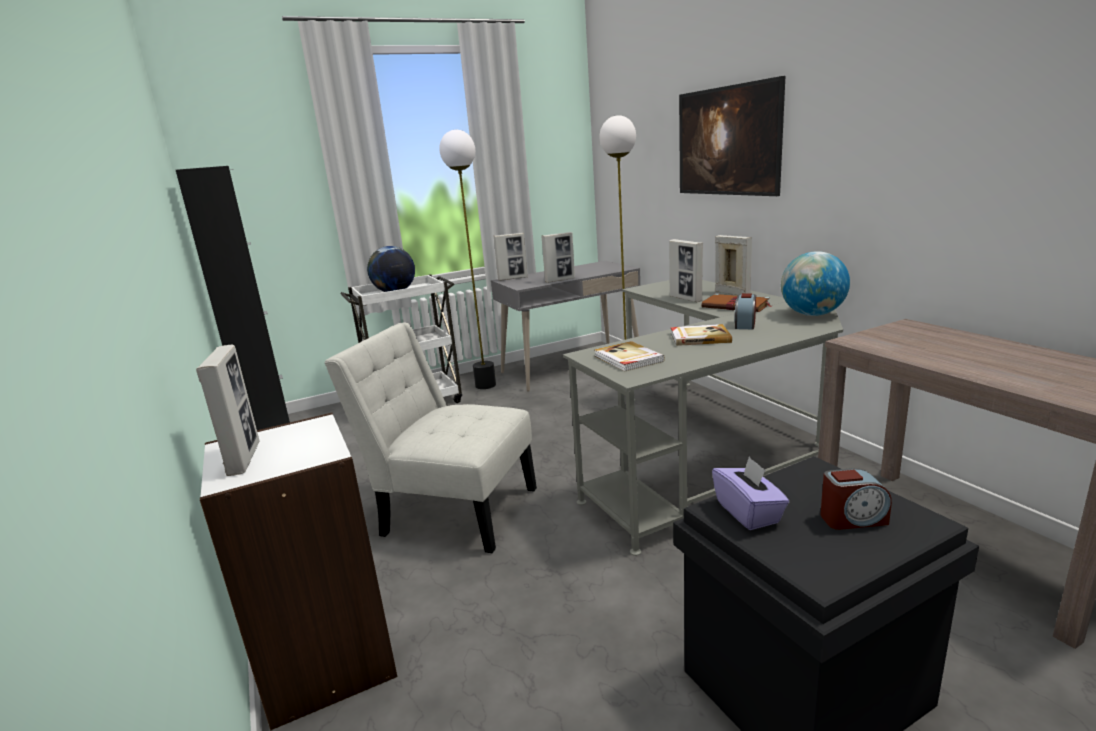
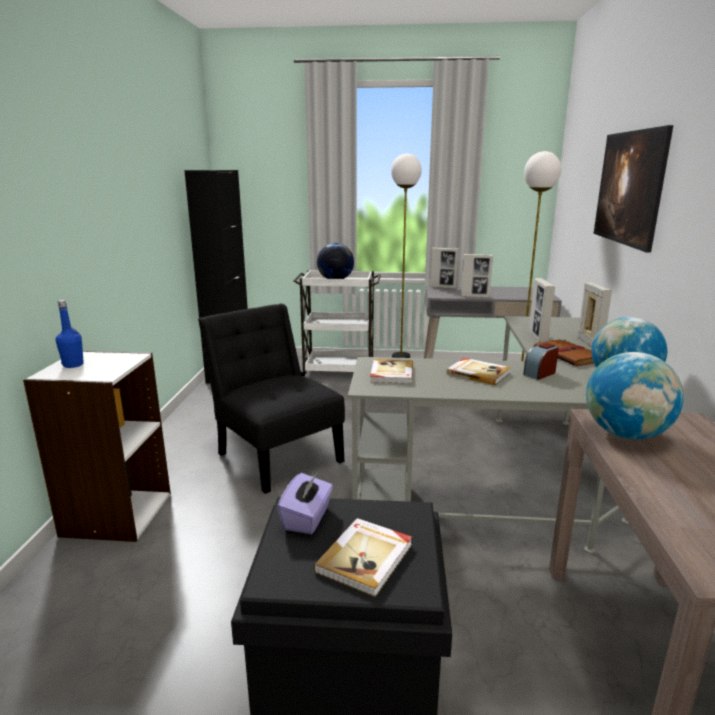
camera: 30 degrees right, 0 degrees up
(244, 458) = (73, 365): picture frame -> blue bottle
(453, 510) = (277, 455): white chair -> black chair
(852, 519) = (366, 558): alarm clock -> book
(896, 346) = (626, 434): none -> globe

